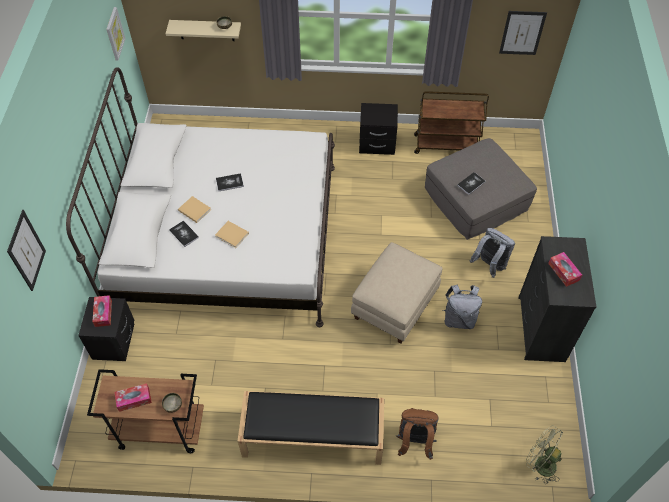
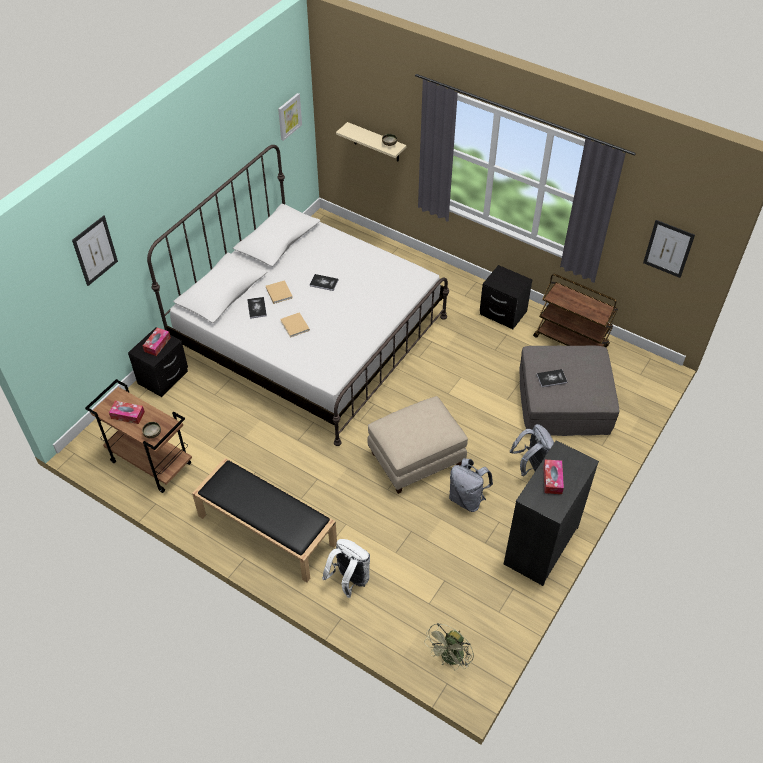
camera: 30 degrees right, 5 degrees down
(414, 442) = (349, 580): brown backpack -> white backpack
(540, 464) = (450, 659): green fan -> green fan turned 120 degrees counterclockwise

